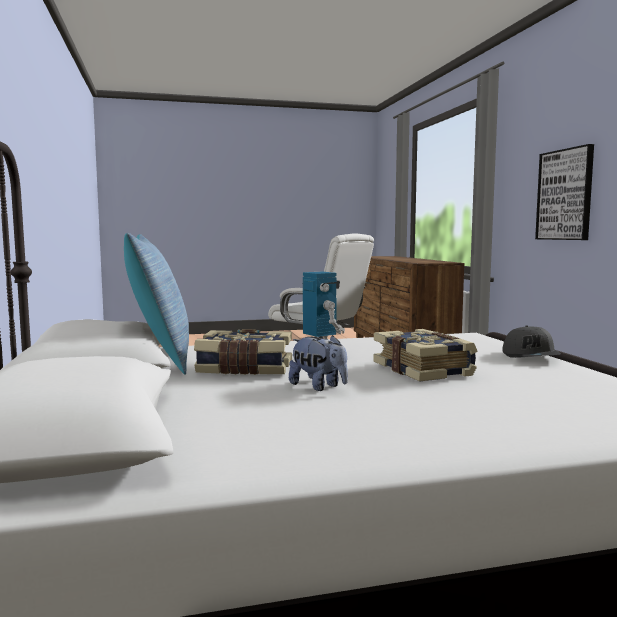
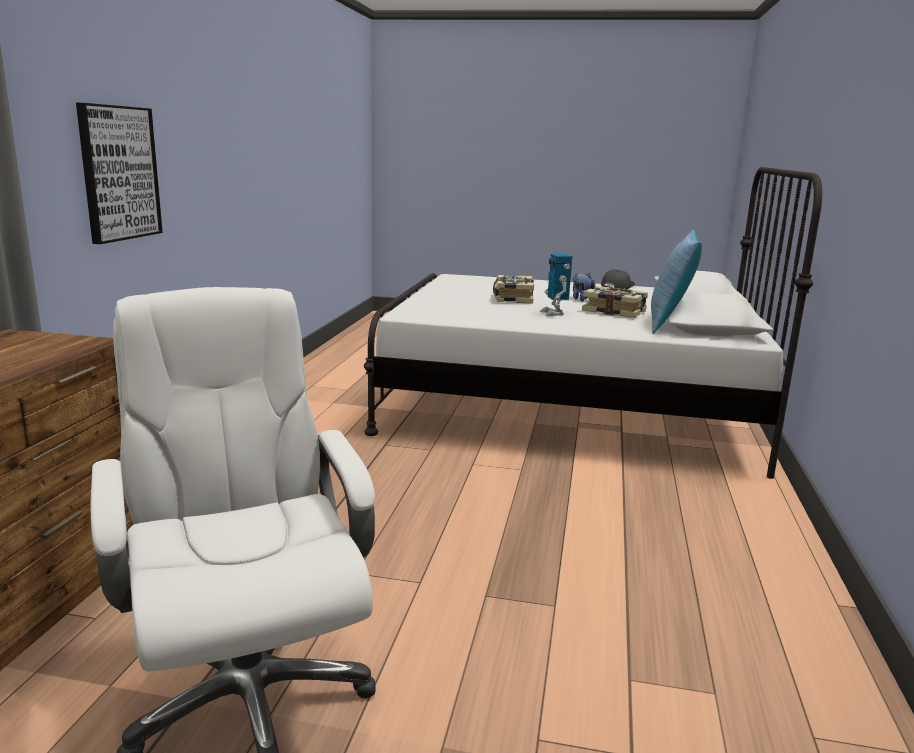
camera: 155 degrees left, 10 degrees up
(531, 357) = (428, 296): grey cap -> grey cap (617, 286)

